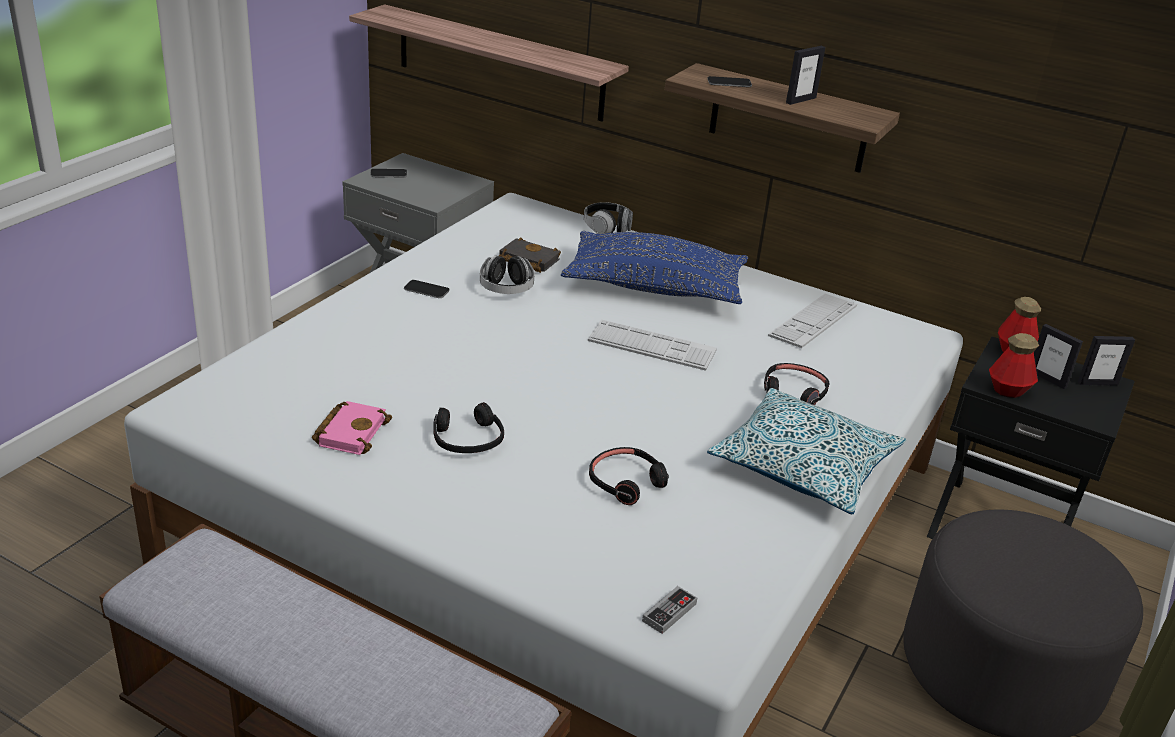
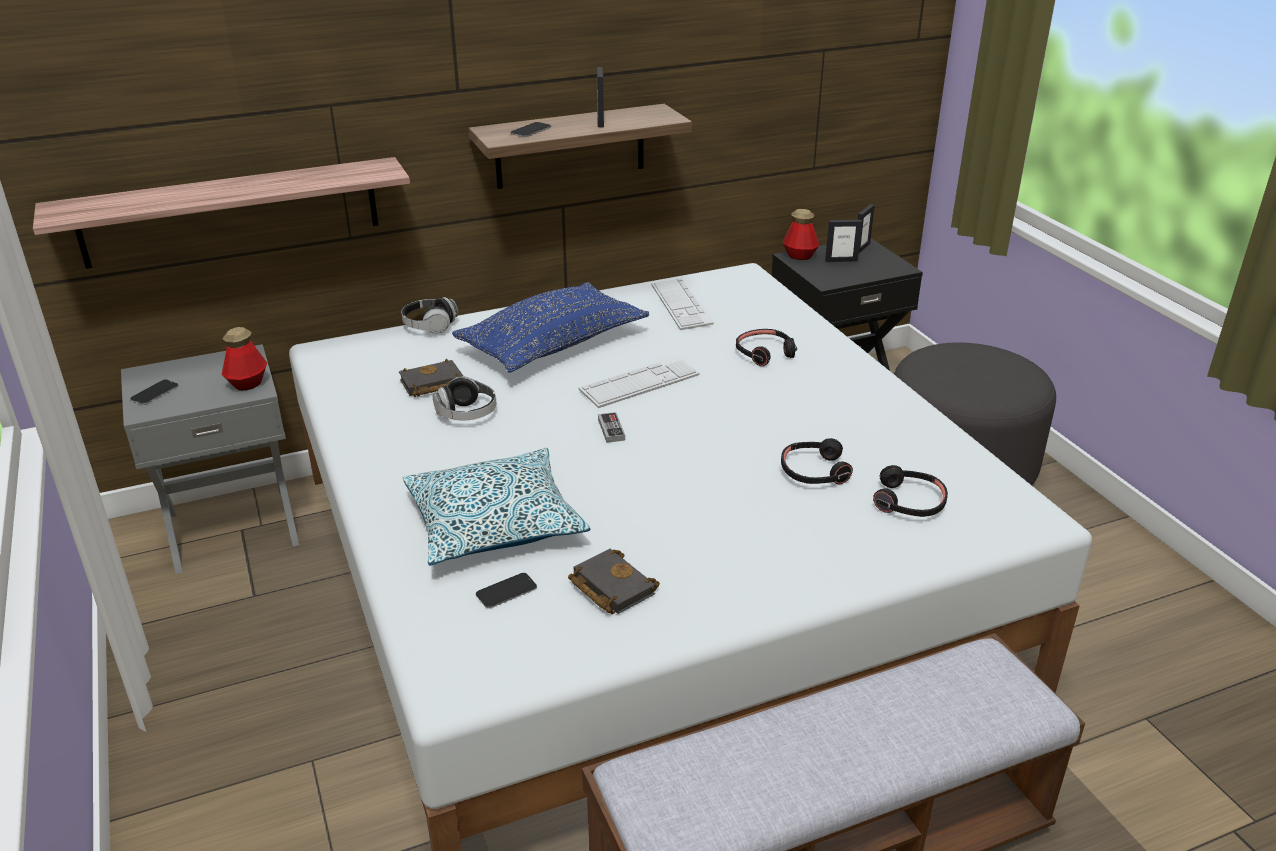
camera: 50 degrees left, 0 degrees up
(350, 431) = (609, 587): pink book -> black book
(426, 290) = (413, 456): phone -> phone (506, 591)
(467, 439) = (685, 525): black headphones -> black headphones (909, 502)
(669, 612) = (985, 518): game controller -> game controller (611, 429)
(804, 466) = (858, 389): pillow -> pillow (494, 523)
(1008, 390) = (841, 278): bottle -> bottle (248, 383)

